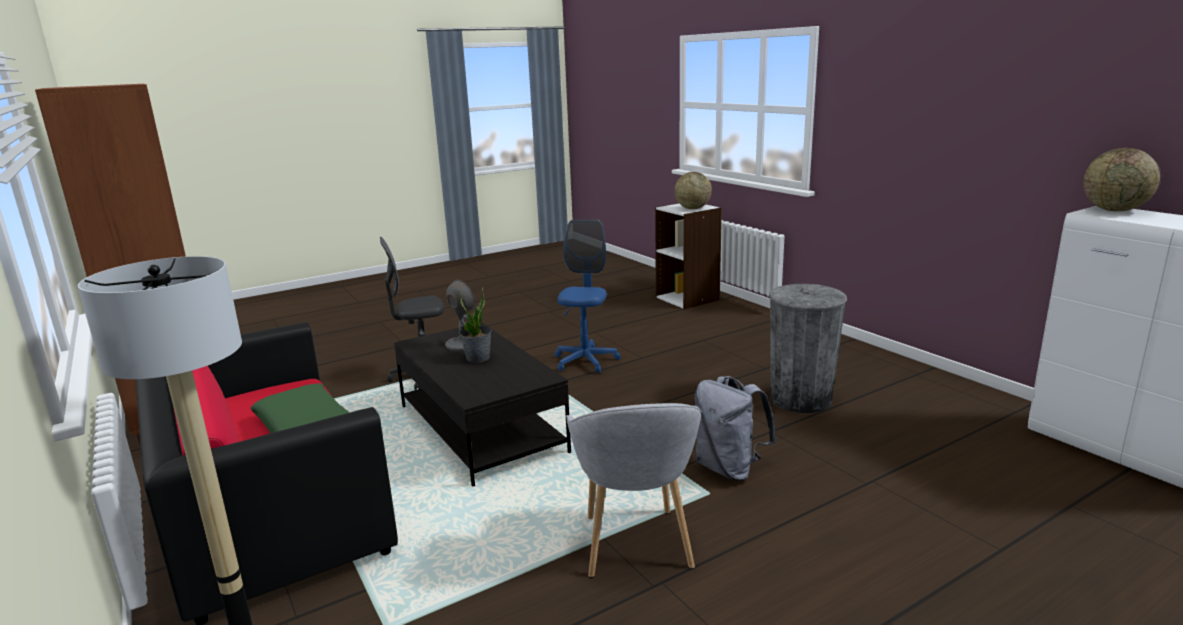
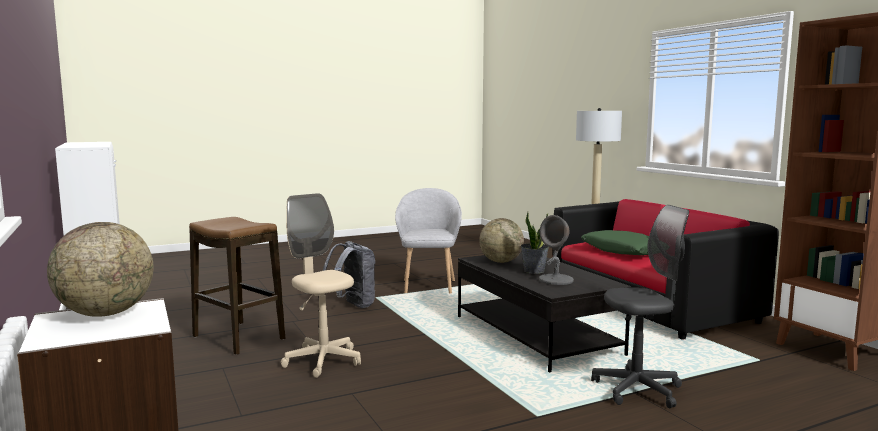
camera: 175 degrees left, 10 degrees down
(585, 361) = (427, 394): blue office chair -> none
(687, 380) = (323, 361): none -> beige office chair
(800, 399) = (239, 338): grey trash can -> stool
(1114, 210) = (75, 146): globe -> globe (501, 261)

